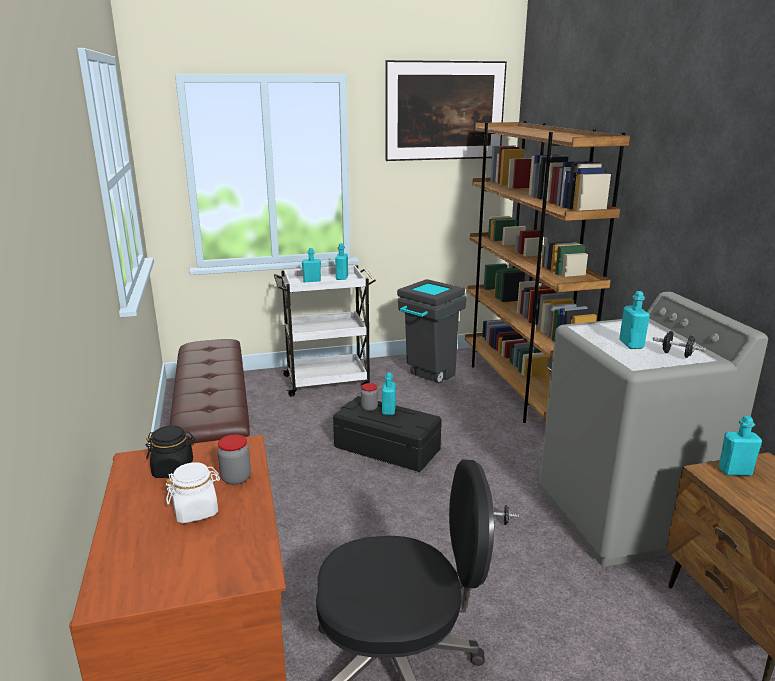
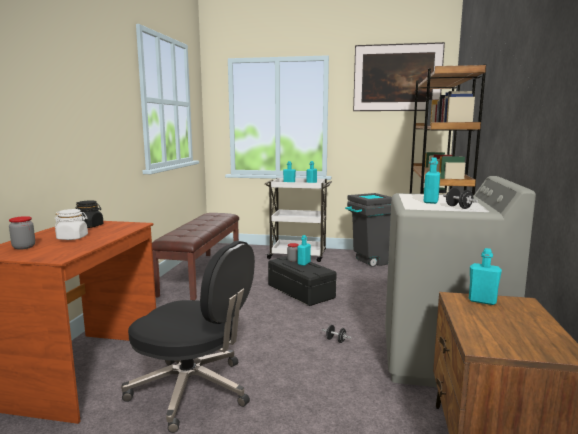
camera: 25 degrees right, 10 degrees down
(236, 478) = (111, 232): jar -> jar (24, 247)

